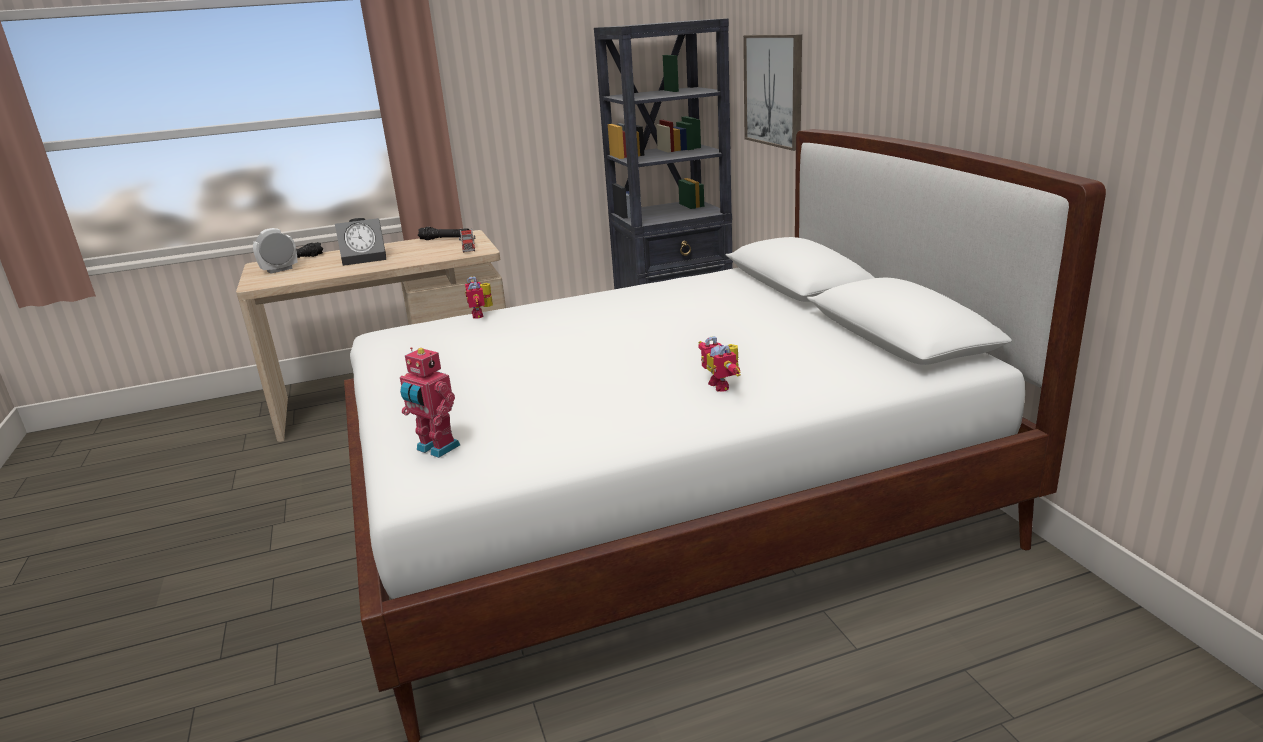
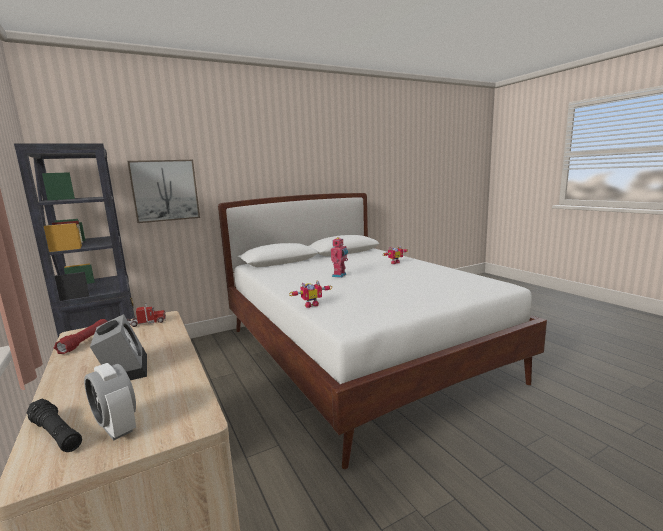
camera: 100 degrees left, 10 degrees down
(436, 449) = (479, 286): toy robot -> toy robot (340, 275)
(445, 239) = (85, 341): black flashlight -> red flashlight

